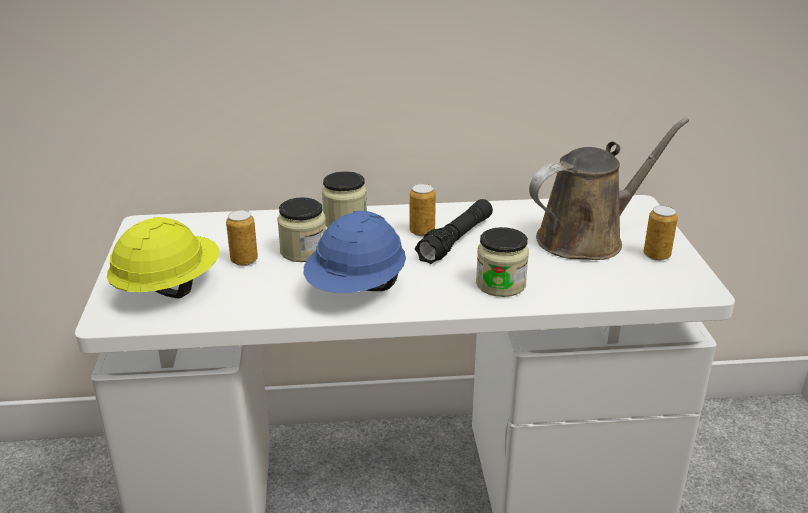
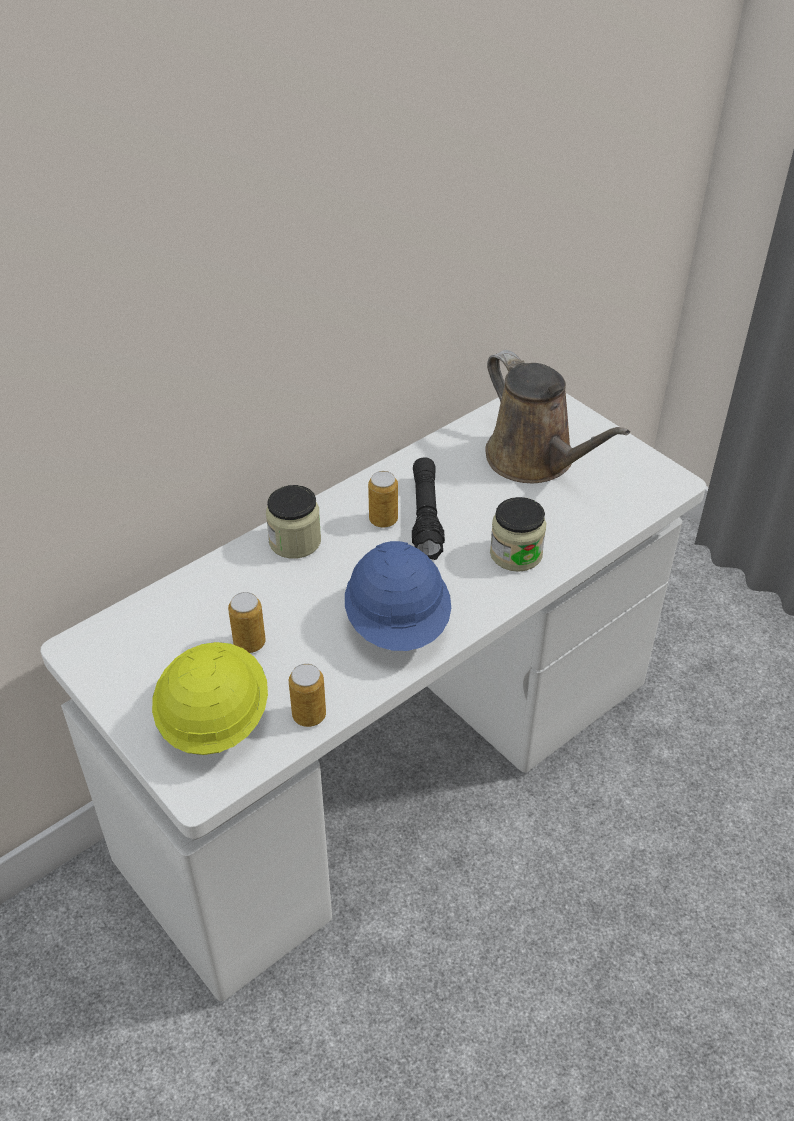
camera: 35 degrees left, 15 degrees up
(303, 251) = (296, 601): jar -> none
(587, 238) = (535, 460): brown watering can -> brown watering can turned 120 degrees clockwise
(656, 255) = (608, 456): can -> can (309, 715)

